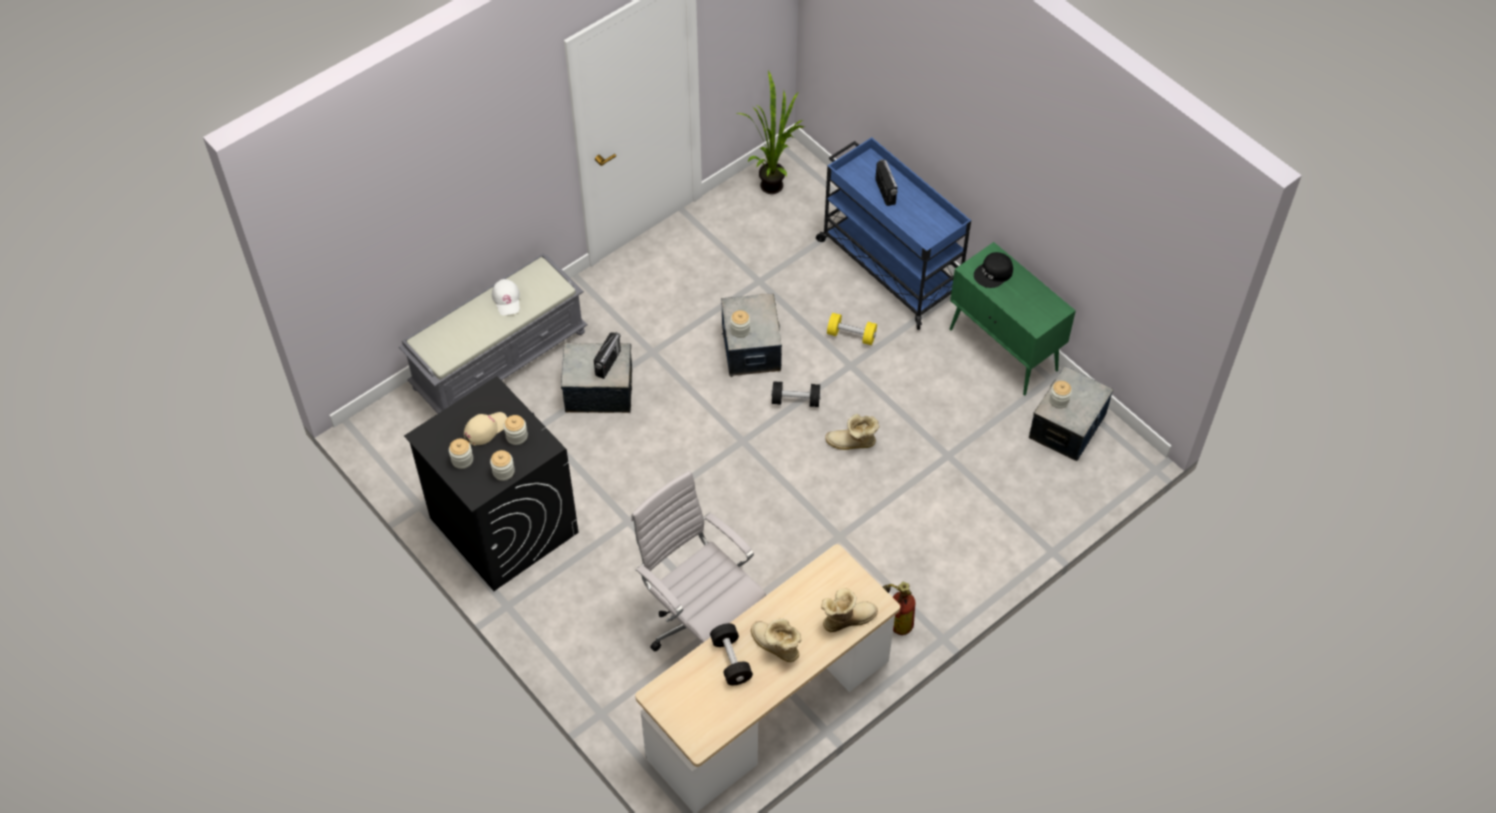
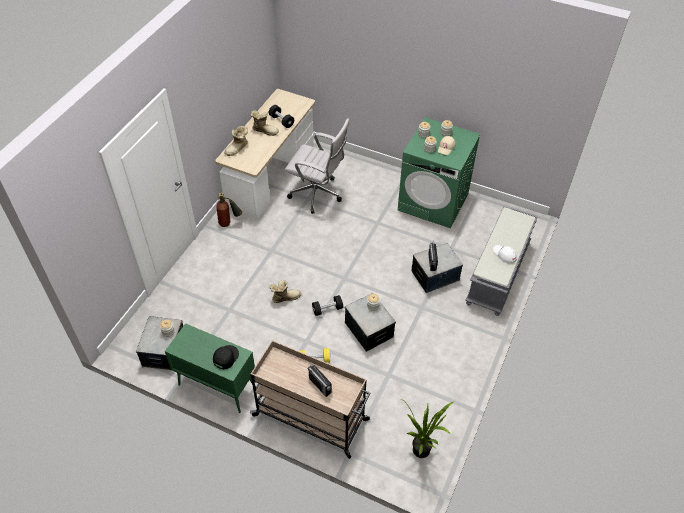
camera: 155 degrees right, 5 degrees down
(503, 525) = (433, 202): black washing machine -> green washing machine
(889, 267) = (312, 418): blue cart -> beige cart

